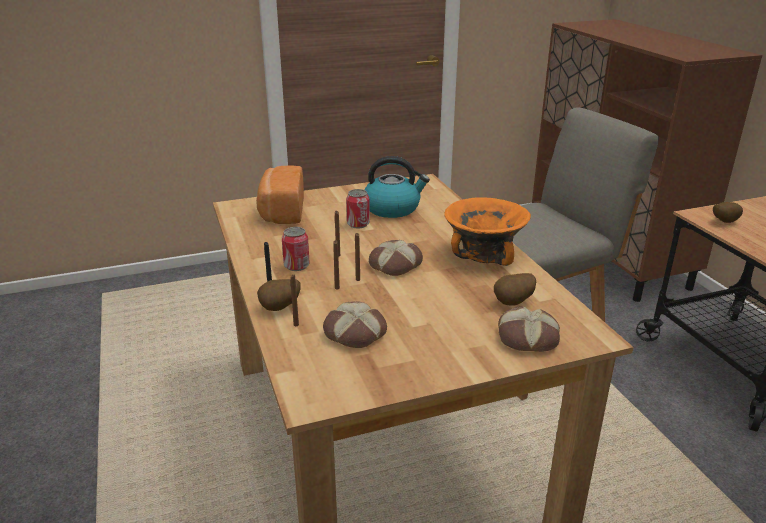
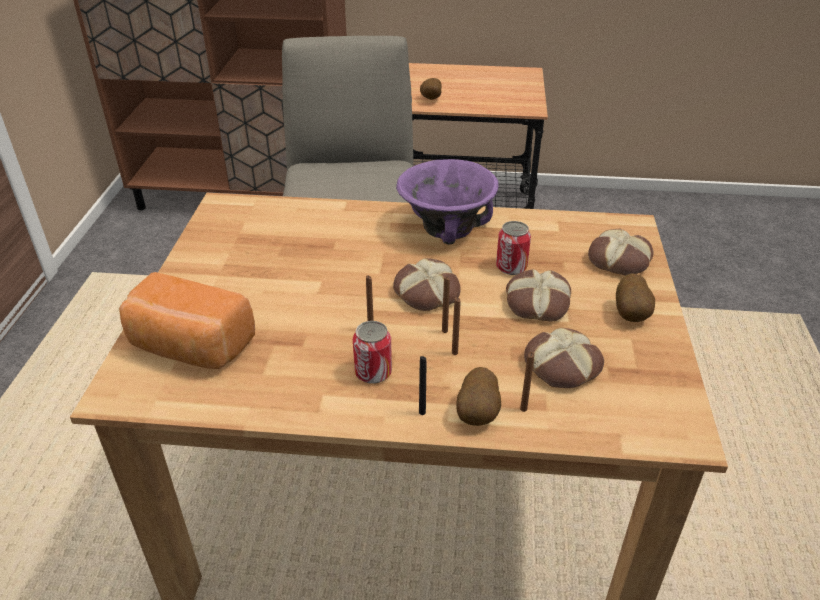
camera: 65 degrees left, 10 degrees up
(358, 224) = (297, 290): can -> can (511, 267)
(393, 208) = (278, 251): kettle -> none
(424, 308) = (536, 302): none -> bread
(484, 254) = (447, 228): orange bowl -> purple bowl
(514, 303) = (556, 246): potato -> potato (632, 315)

